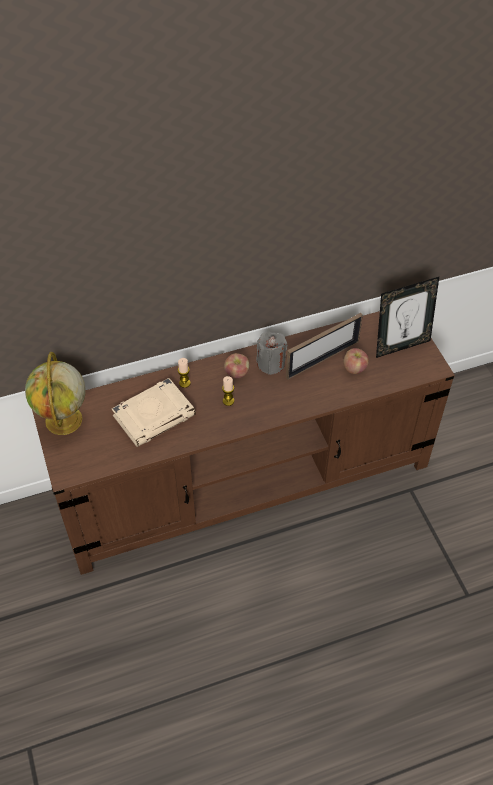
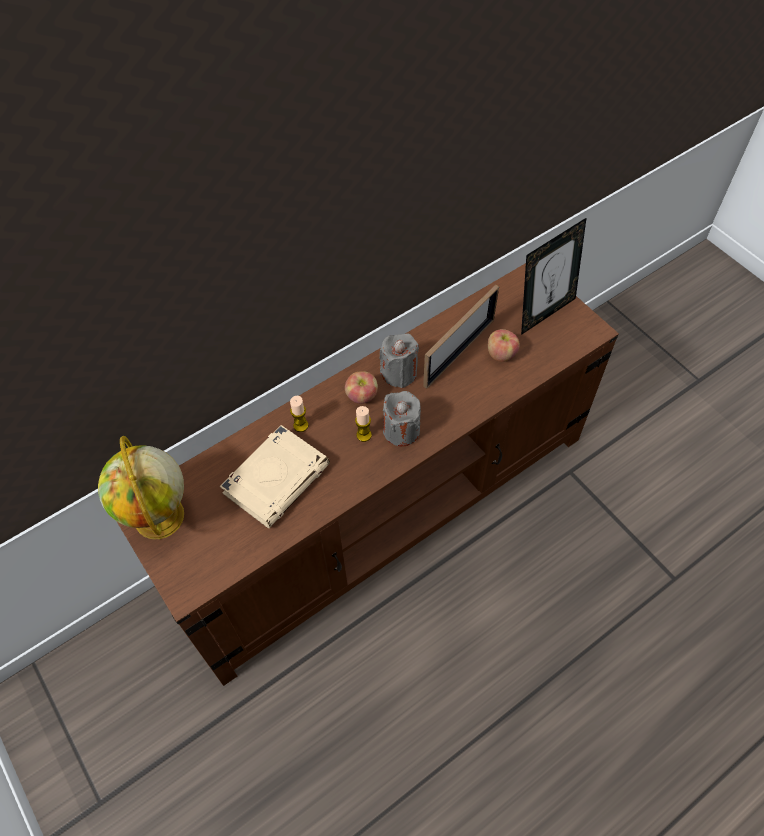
camera: 15 degrees left, 5 degrees up
(257, 404) = (401, 430): none -> grey candle

